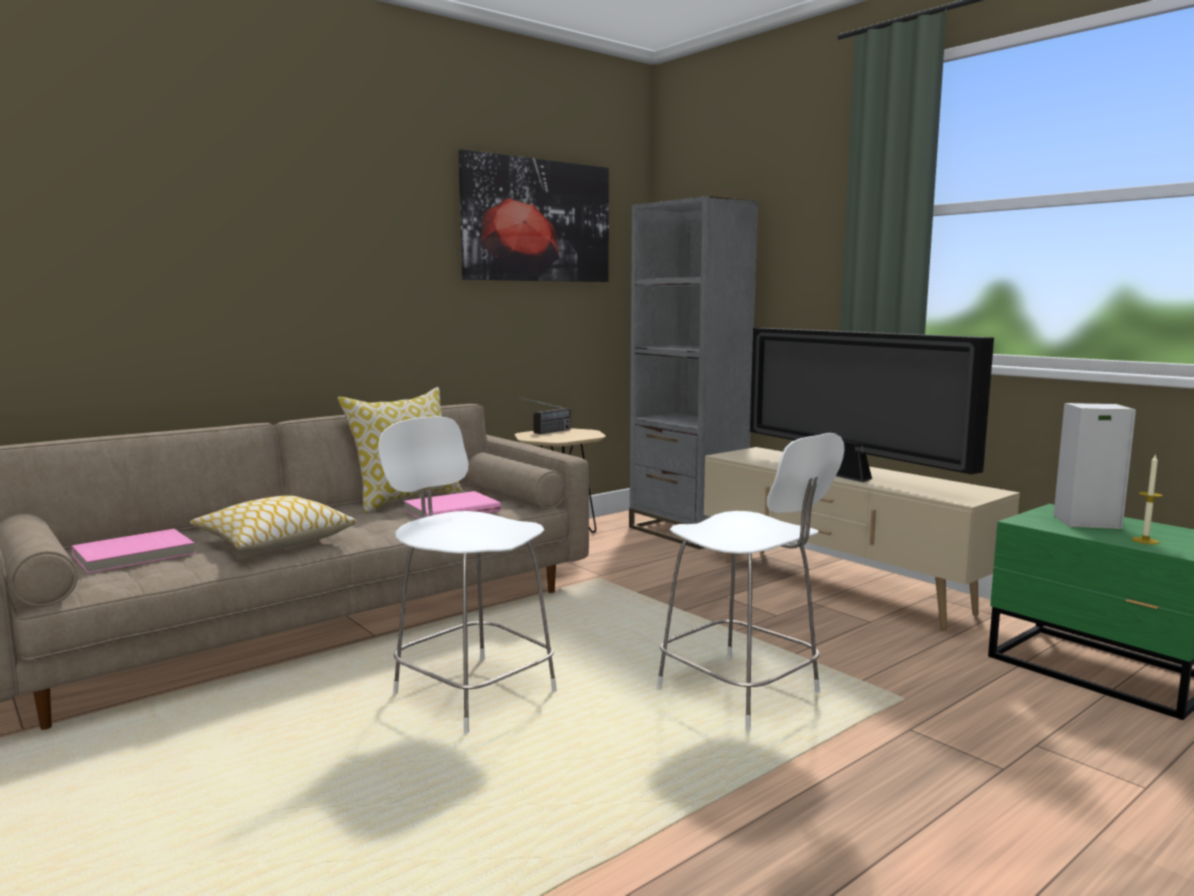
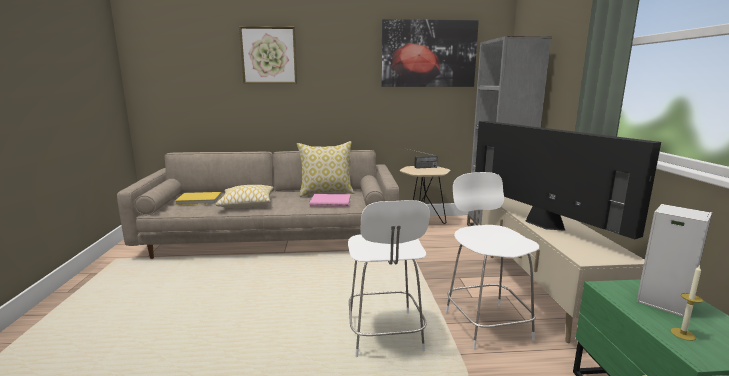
camera: 35 degrees right, 5 degrees up
(134, 555) = (199, 200): pink book -> yellow book
(232, 205) = (269, 55): none -> picture
(471, 692) = (279, 290): white stool -> white stool (486, 323)
(848, 476) = (541, 224): television -> television turned 150 degrees clockwise

